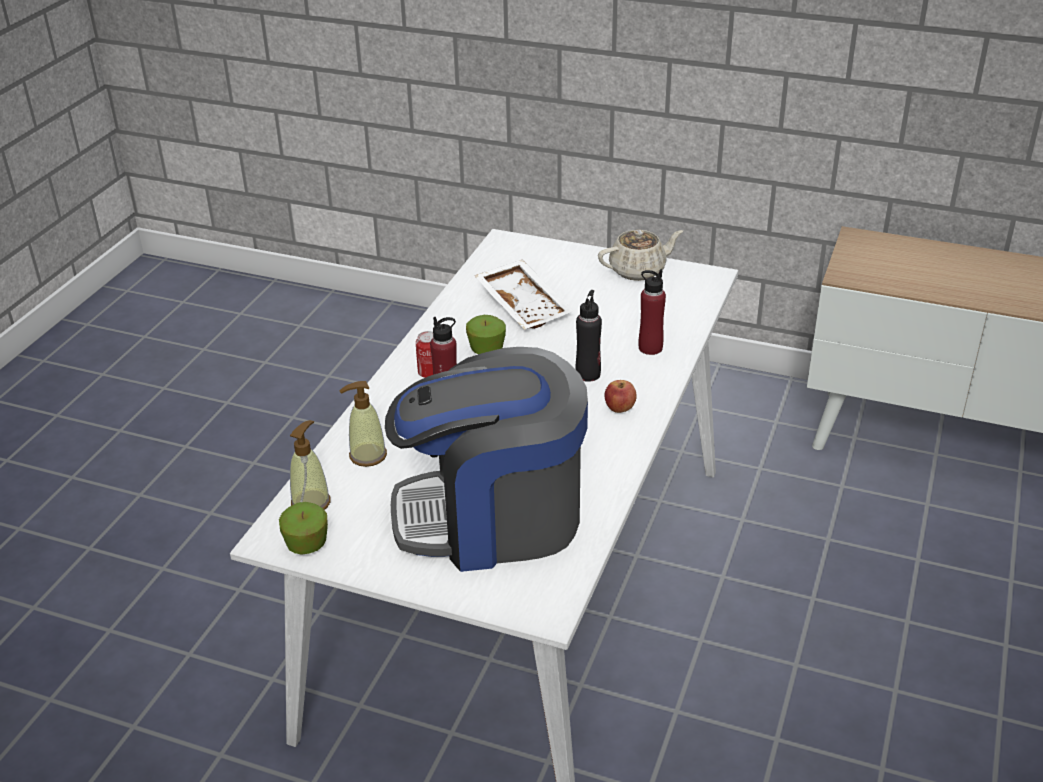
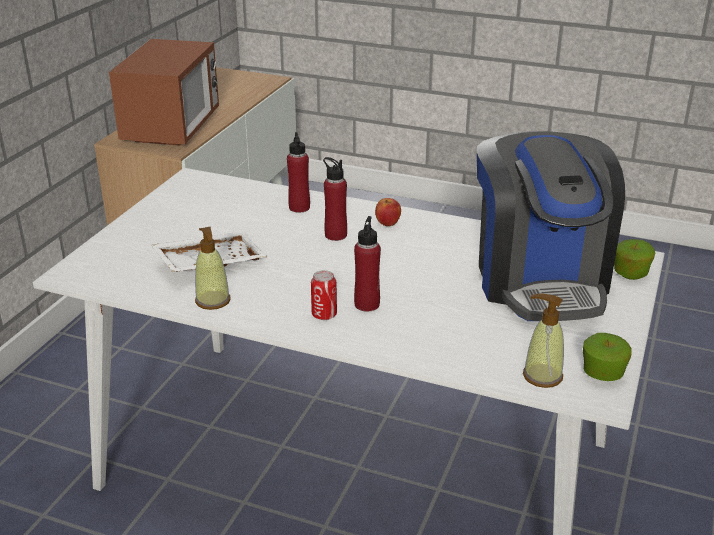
camera: 90 degrees left, 5 degrees down
(367, 455) = (464, 346): soap dispenser -> soap dispenser (213, 301)
(486, 350) = (287, 283): apple -> apple (630, 274)
(588, 374) = (335, 235): black bottle -> red bottle
(638, 270) = (167, 206): beige teapot -> none
(908, 266) = (172, 128): none -> microwave

